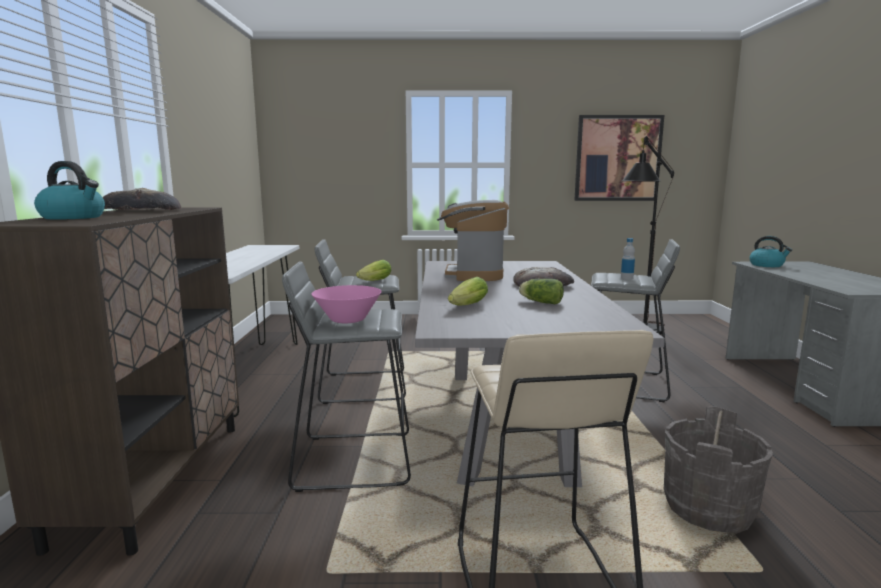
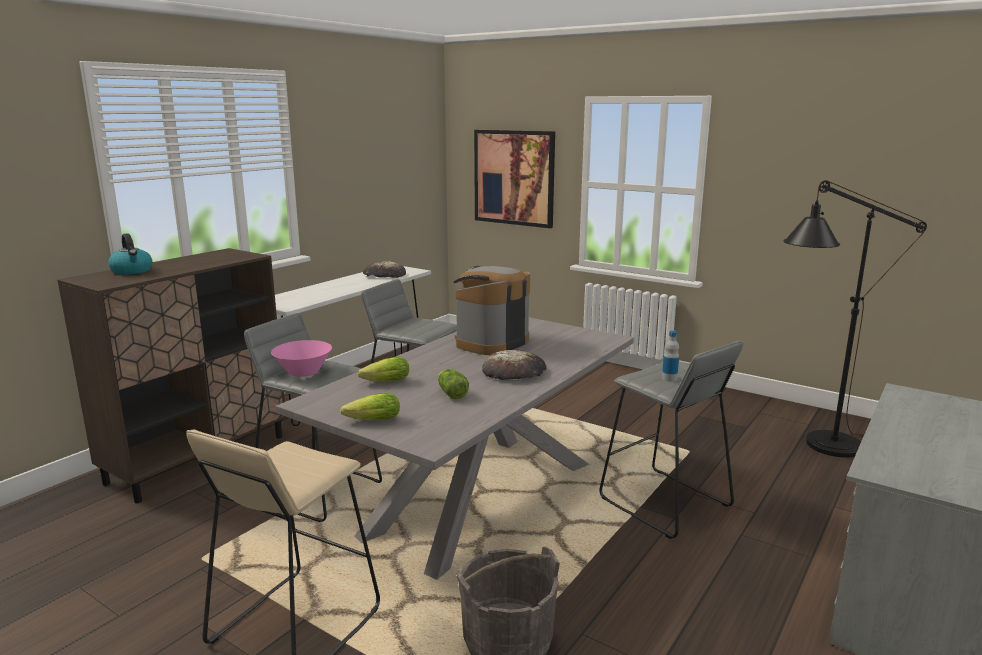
camera: 35 degrees right, 5 degrees up
(140, 211) = (198, 260): bread -> bread (384, 275)
(373, 281) = (417, 330): lettuce -> lettuce (370, 421)
(617, 158) = (858, 193): picture -> picture (514, 177)
(767, 265) = (915, 401): kettle -> none

